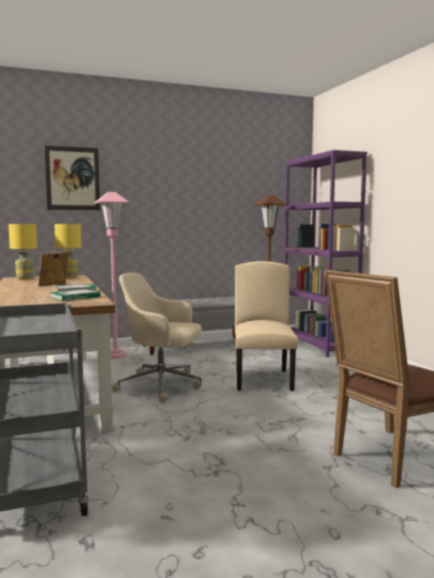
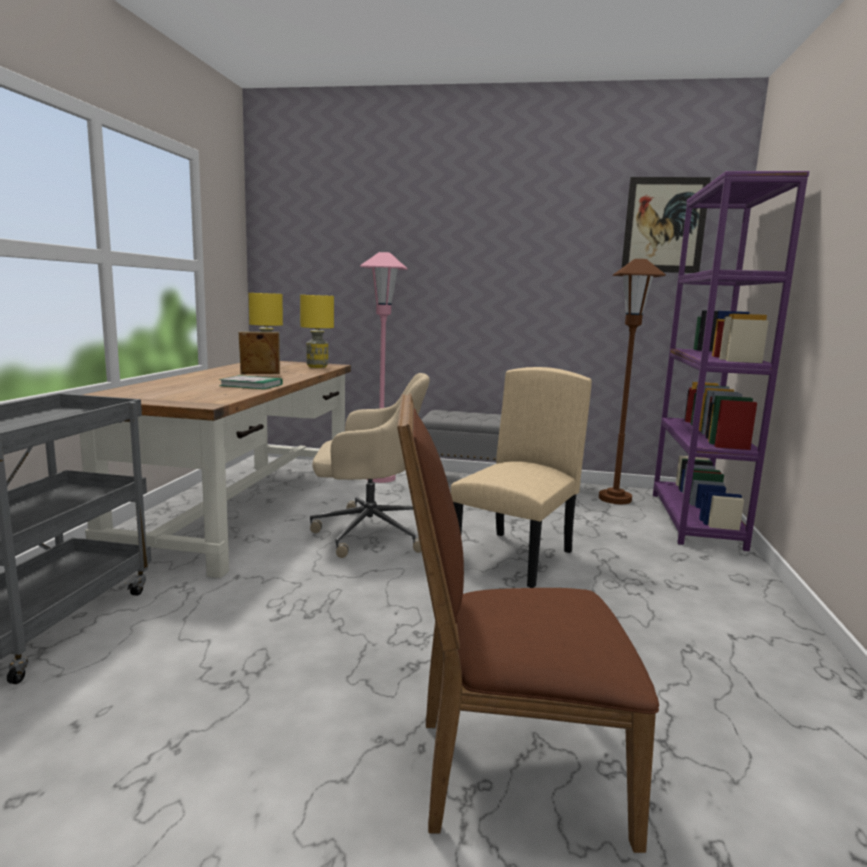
camera: 30 degrees right, 5 degrees up
(72, 178) = (354, 234): picture -> picture (664, 225)
(75, 297) = (214, 393): book -> none
(162, 386) = (368, 532): beige office chair -> beige office chair turned 135 degrees clockwise

